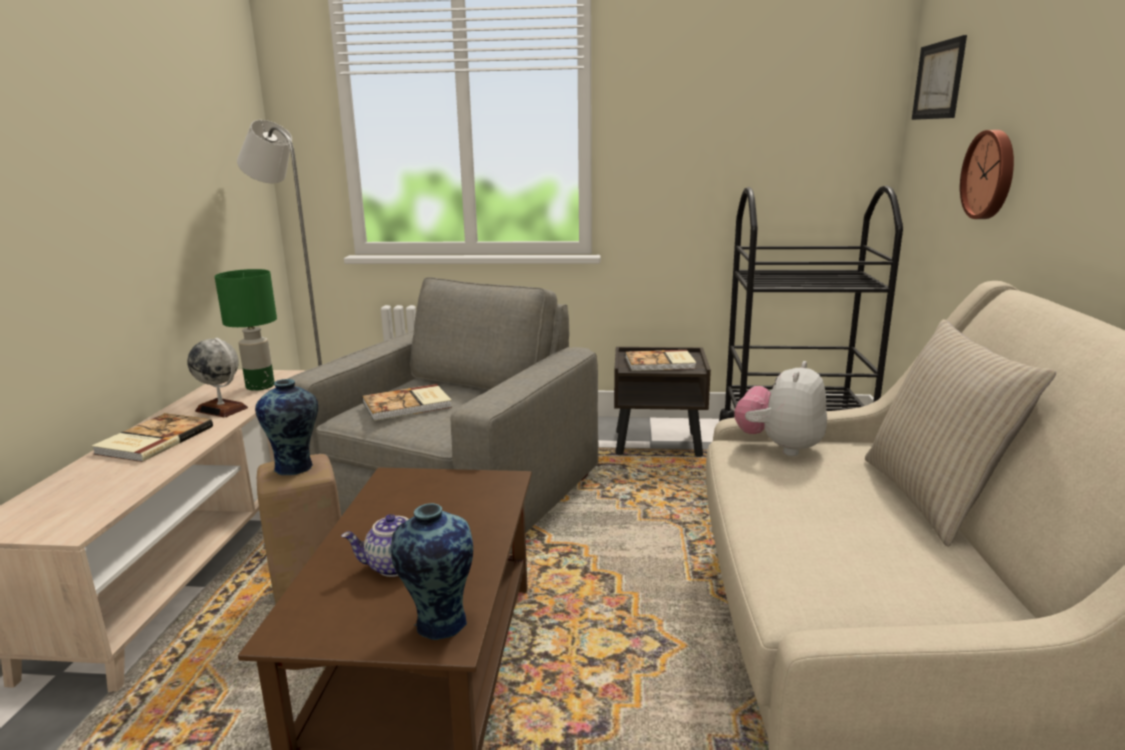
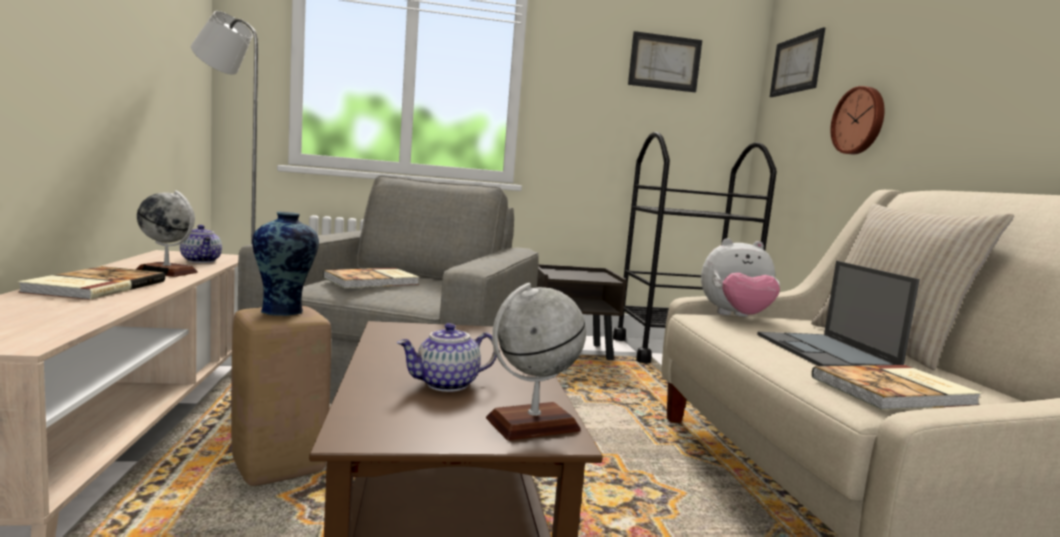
camera: 15 degrees left, 10 degrees down
(261, 386) = (202, 261): green table lamp -> teapot
(438, 623) = (532, 424): vase -> globe
(660, 363) = (579, 275): book -> book (896, 392)
(769, 88) = (664, 62): none -> picture
(780, 447) = (736, 317): plush toy -> plush toy turned 105 degrees counterclockwise
(833, 515) = (826, 352): none -> laptop

